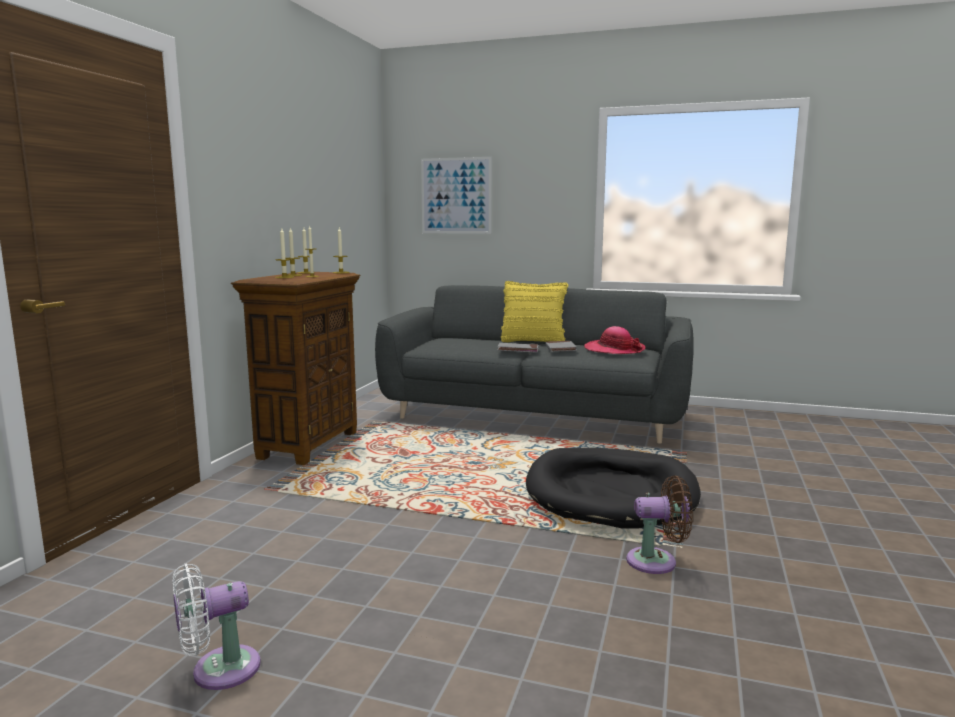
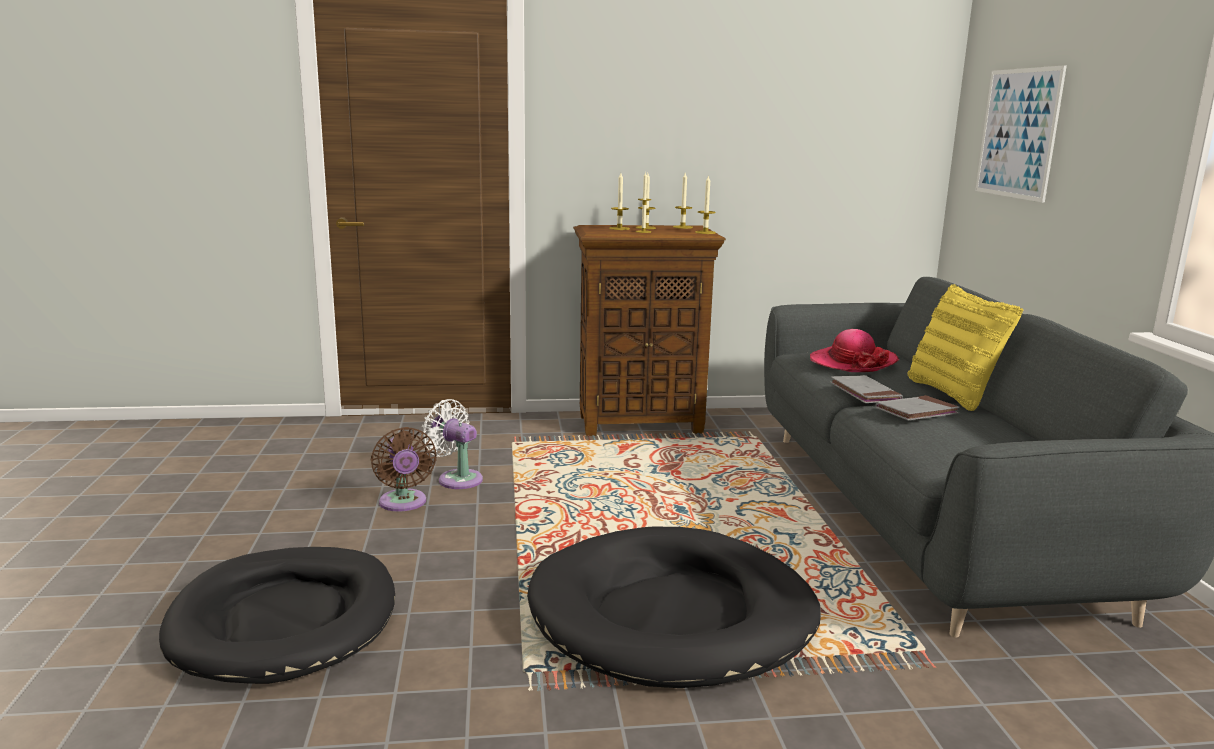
camera: 65 degrees right, 5 degrees up
(218, 670) = (214, 505): white fan -> white fan (457, 478)
(541, 634) = (285, 620): none -> black dog bed
(614, 350) = (980, 444): hat -> hat (852, 362)
(657, 561) = (476, 673): brown fan -> brown fan (403, 503)

